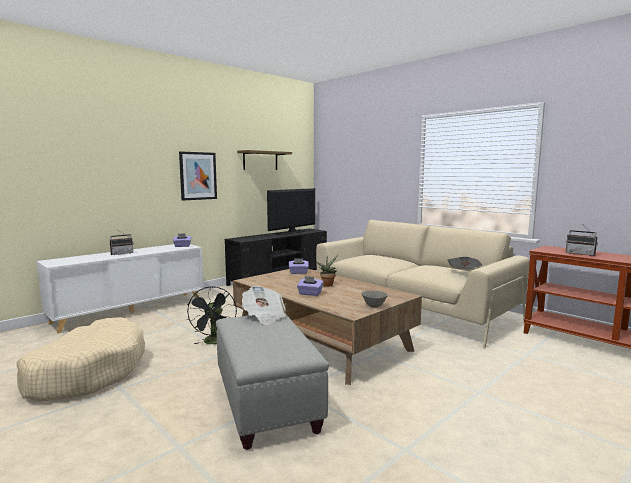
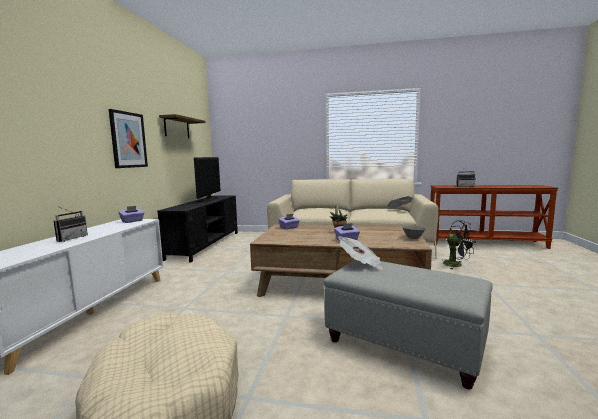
camera: 35 degrees left, 0 degrees up
(214, 342) = (256, 313): black fan -> black fan (456, 265)

